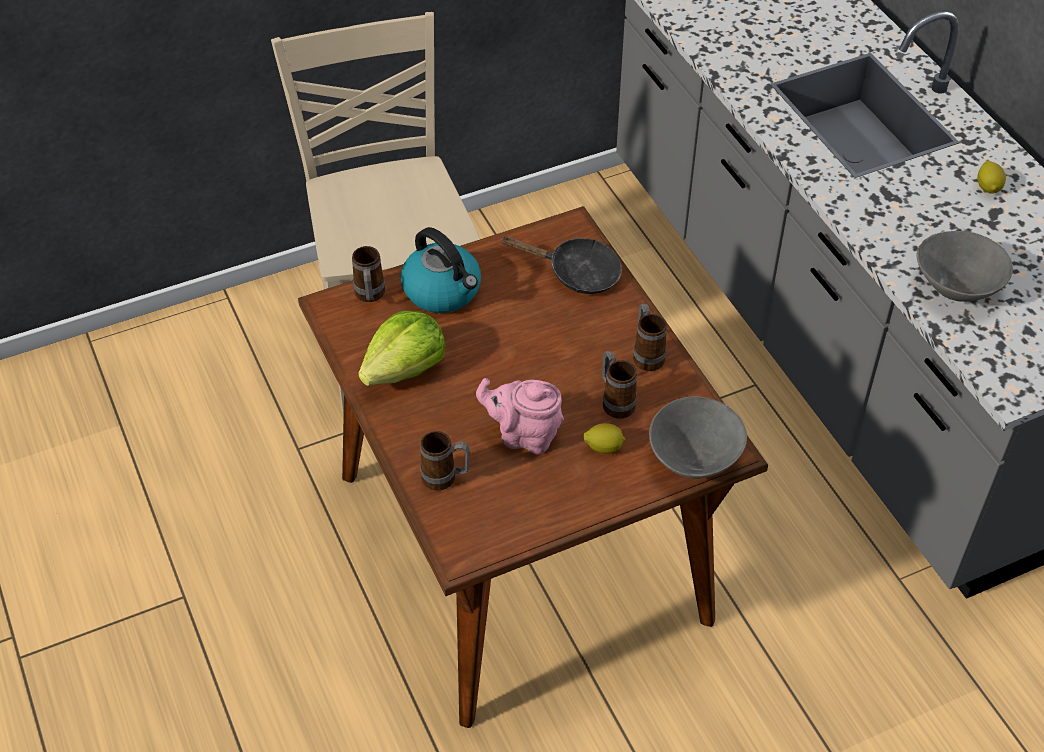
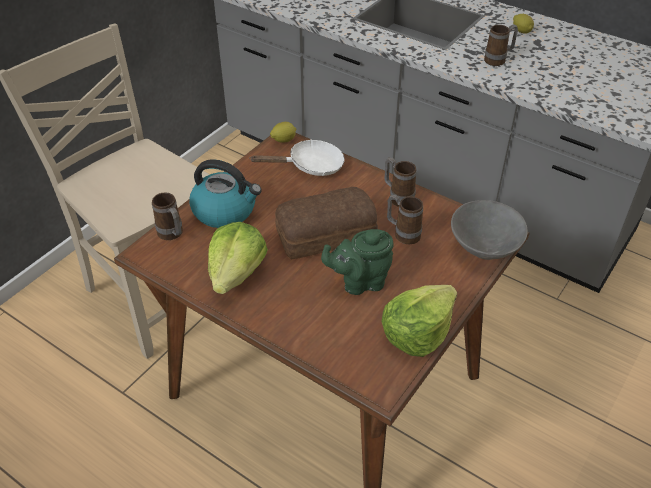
camera: 30 degrees left, 5 degrees down
(445, 478) = (327, 337): mug -> mug (498, 60)
(524, 435) = (360, 282): pink teapot -> green teapot
(528, 363) = (324, 234): none -> bread
(540, 517) = (417, 332): none -> lettuce
(576, 273) = (310, 166): black frying pan -> white frying pan
(604, 447) = (420, 266): lemon -> lemon (283, 140)
(955, 287) = (555, 85): grey bowl -> none

